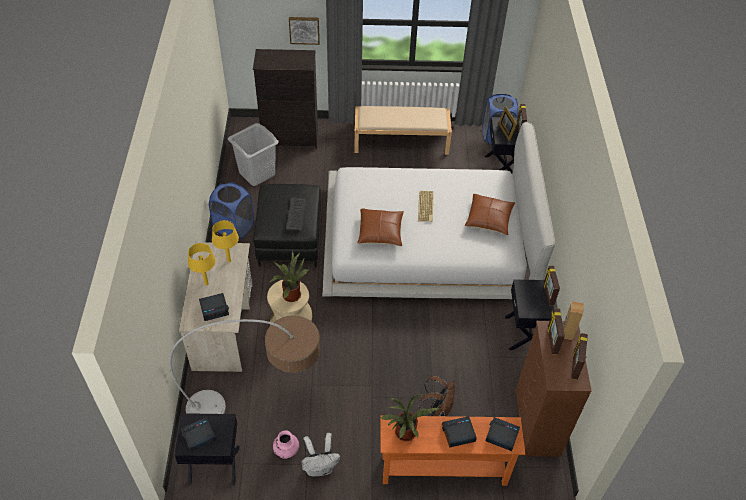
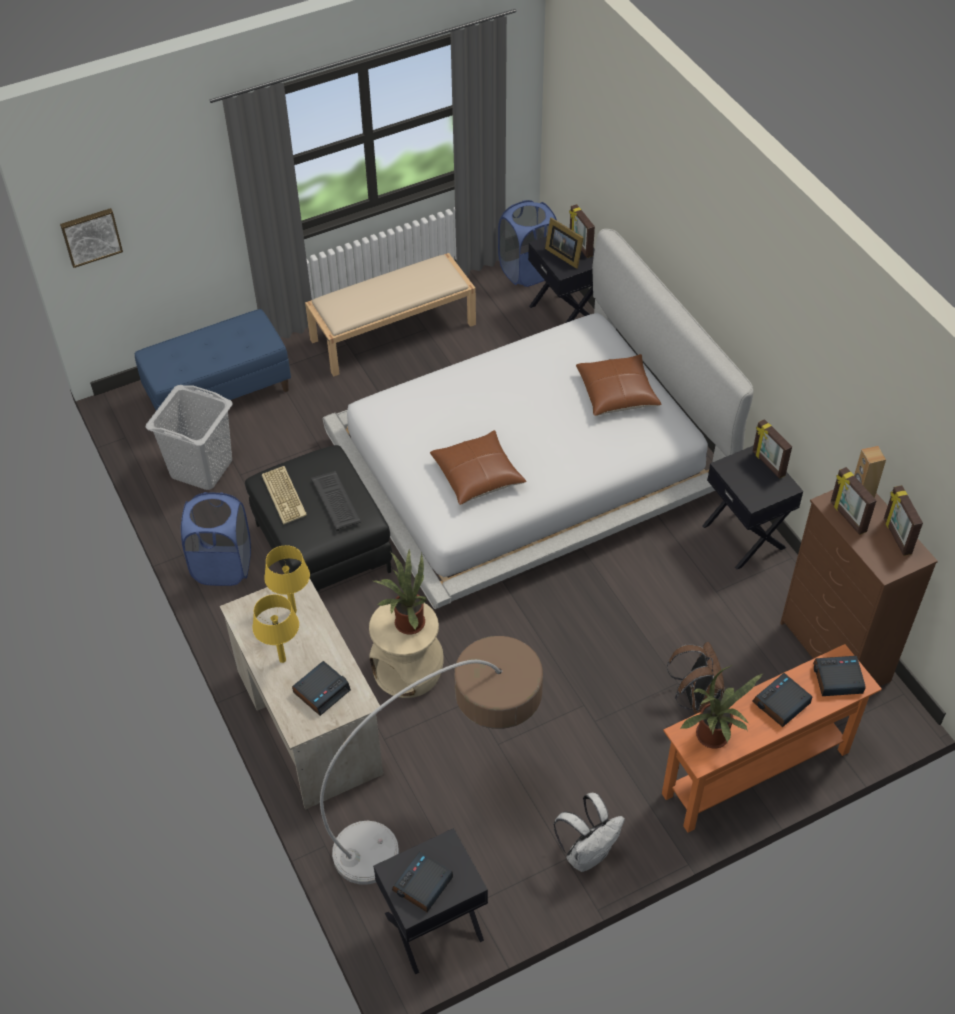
camera: 25 degrees left, 0 degrees up
(286, 451) = (525, 854): pink vase -> none
(290, 139) = (219, 393): black dresser -> blue bench
(304, 29) = (197, 206): picture -> picture (91, 236)
(426, 207) = (518, 411): keyboard -> keyboard (285, 495)

